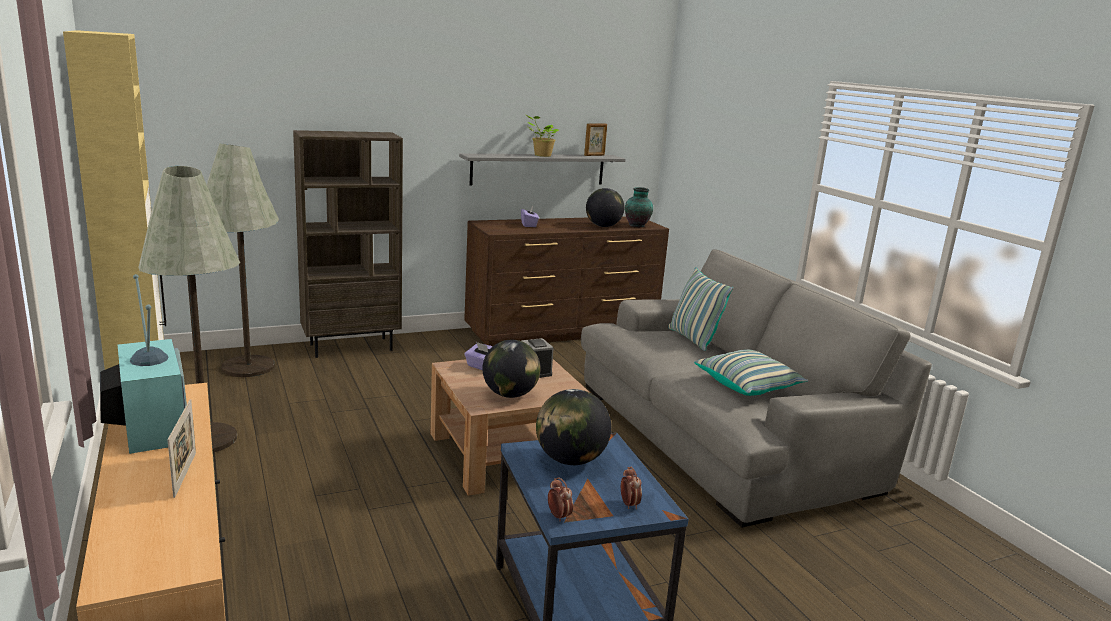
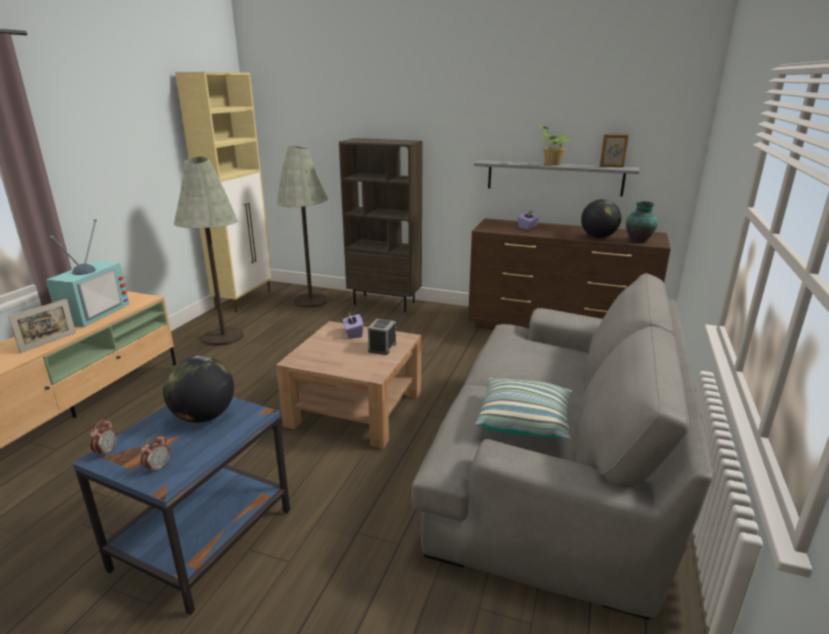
camera: 45 degrees right, 5 degrees up
(510, 395) = (328, 359): globe -> none
(693, 339) = (566, 361): pillow -> none

